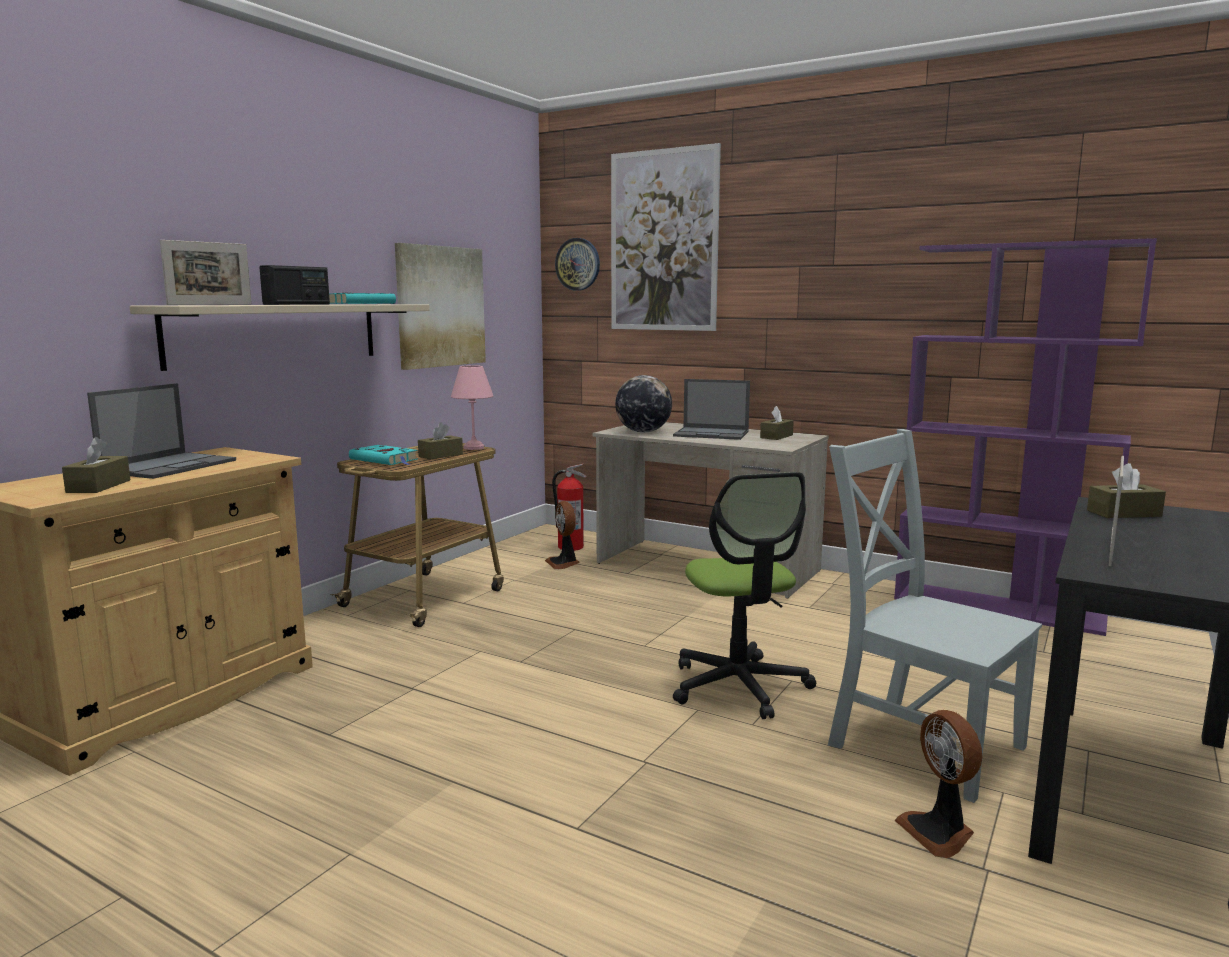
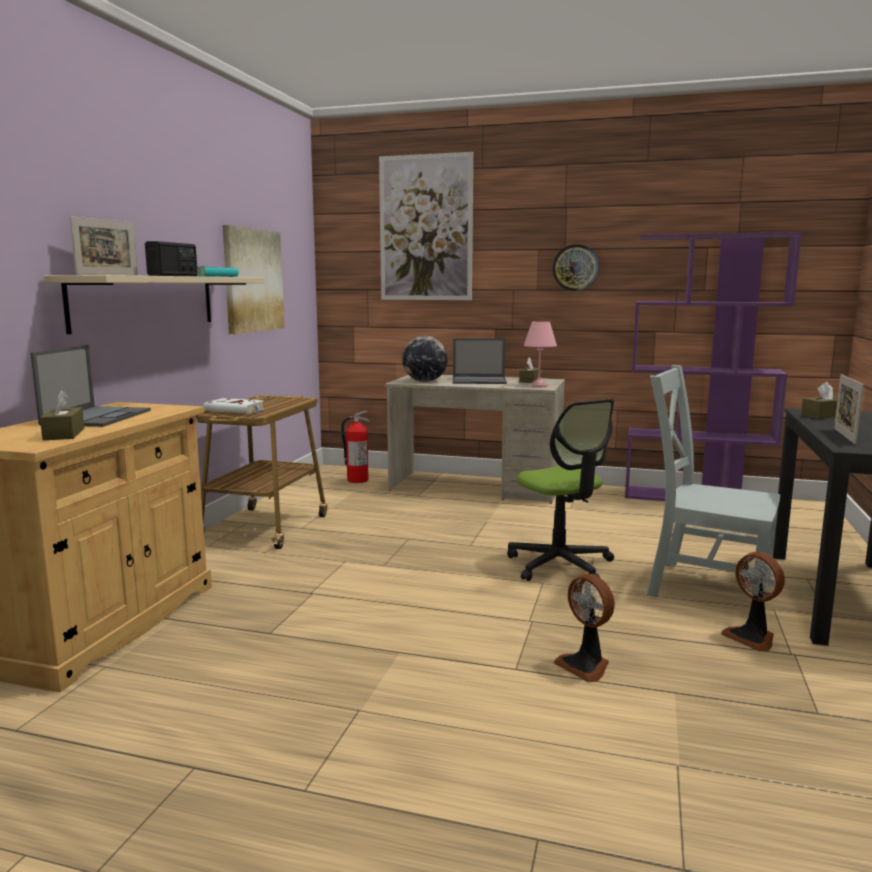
camera: 15 degrees left, 0 degrees up
(385, 460) = (236, 410): turquoise book -> white book
(440, 455) = (279, 405): brown tissue box -> none
(474, 447) = (298, 398): pink table lamp -> pink table lamp (538, 386)
(563, 563) = (361, 492): fan -> fan (585, 665)
(578, 264) = (349, 246): wall clock -> wall clock (575, 267)

